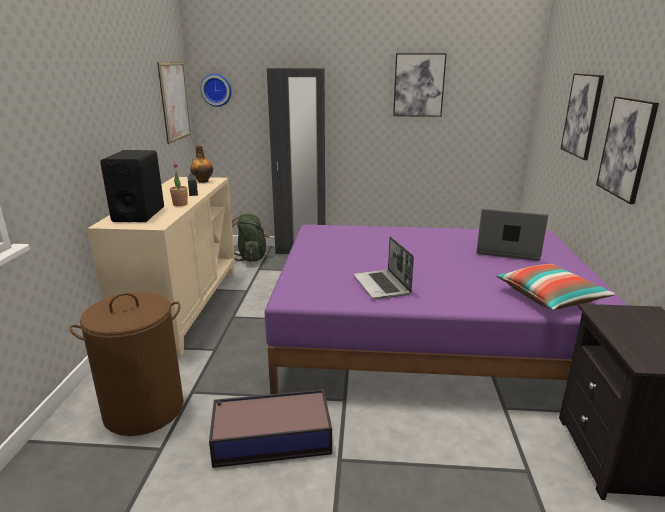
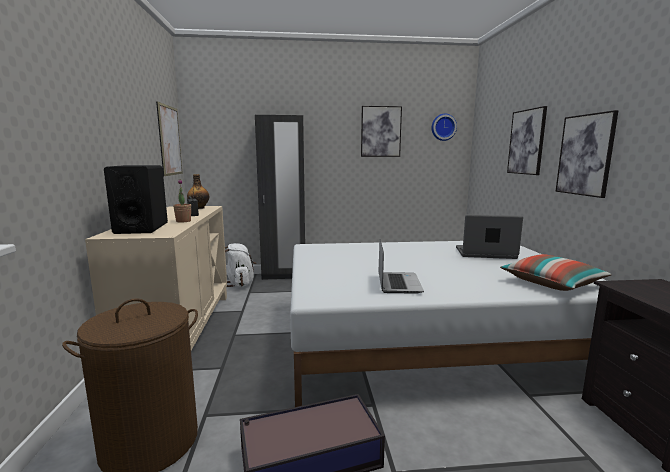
camera: 10 degrees left, 10 degrees down
(216, 90) = (207, 135): wall clock -> wall clock (443, 127)
(251, 258) = (239, 284): green backpack -> white backpack
(382, 285) = (398, 283): laptop -> laptop turned 150 degrees counterclockwise
(429, 337) = (427, 337): purple bed -> white bed

